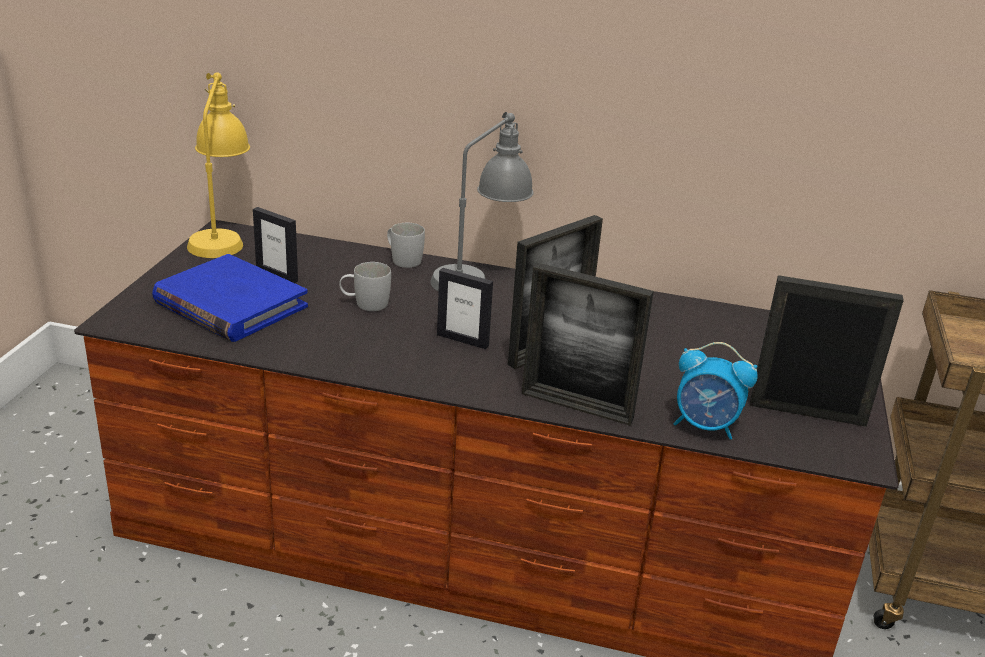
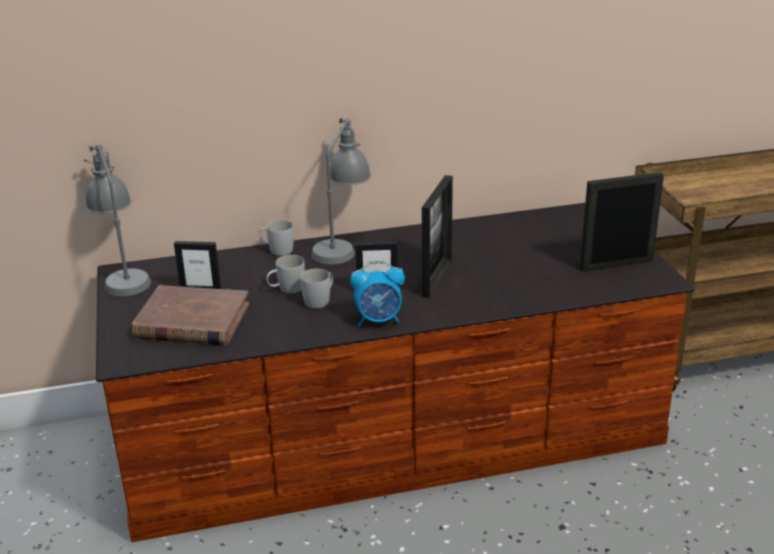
camera: 25 degrees left, 0 degrees up
(221, 236) = (122, 275): yellow table lamp -> grey table lamp
(230, 304) = (192, 321): blue book -> brown book
(387, 328) = (320, 300): none -> white mug
(576, 406) = (489, 307): picture frame -> none
(705, 426) = (571, 292): alarm clock -> alarm clock (379, 320)

